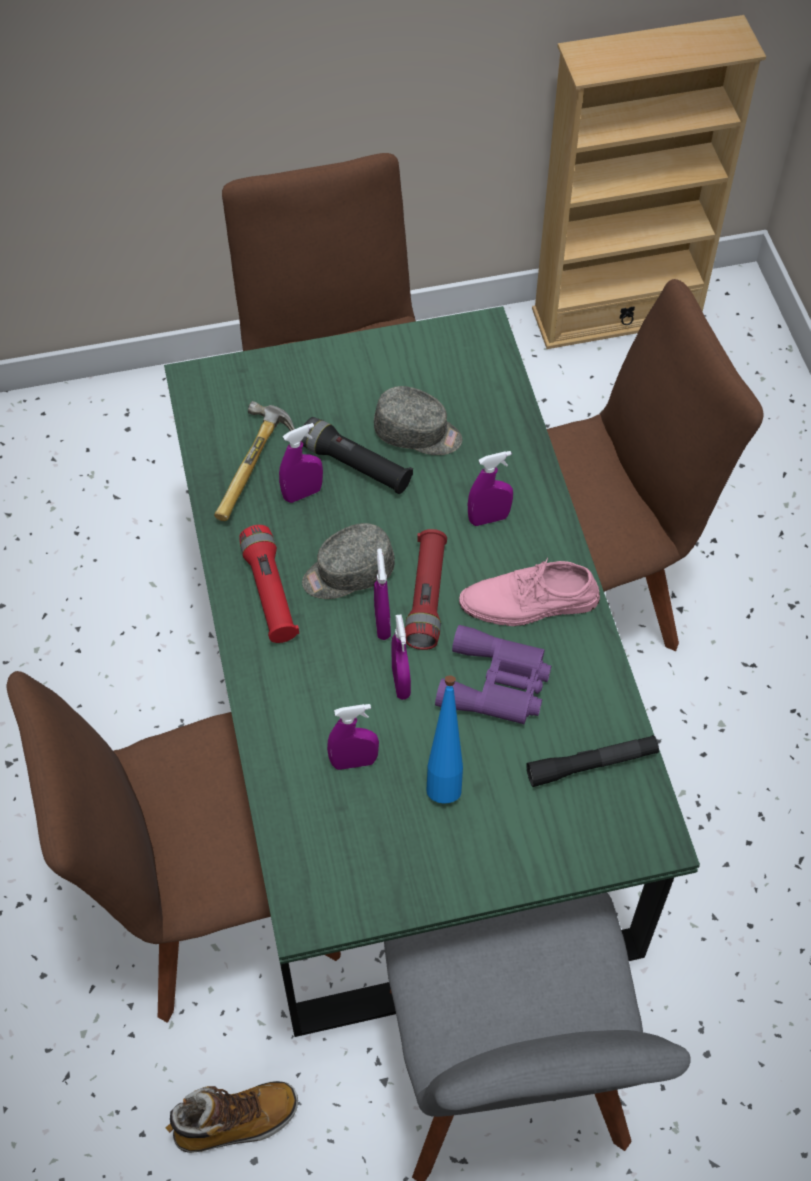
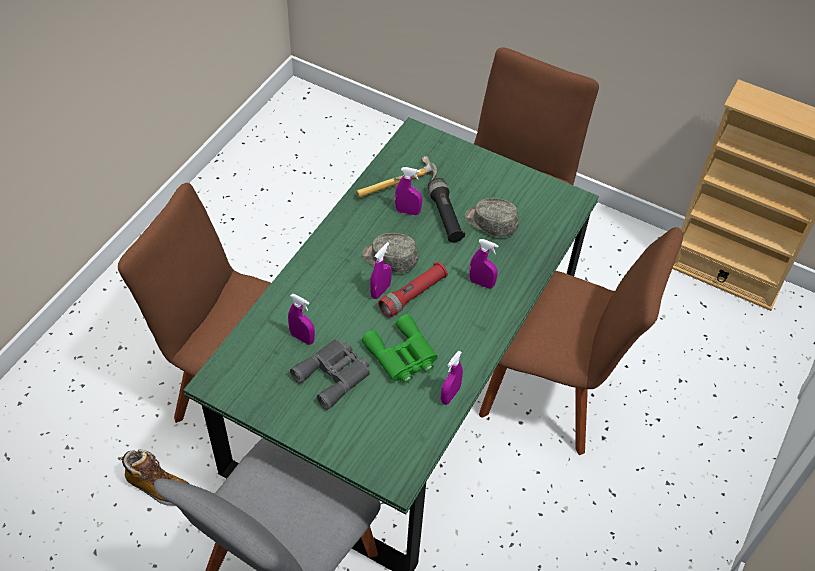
camera: 40 degrees right, 5 degrees down
(270, 593) = (346, 242): red flashlight -> none
(401, 682) = (360, 321): purple spray bottle -> purple spray bottle (450, 395)
(418, 433) = (490, 223): grey cap -> grey cap turned 150 degrees clockwise
(445, 775) = (334, 375): blue bottle -> grey binoculars
(497, 684) = (402, 356): purple binoculars -> green binoculars
(529, 603) = (458, 333): pink shoe -> none
(592, 764) = (406, 424): black flashlight -> none

